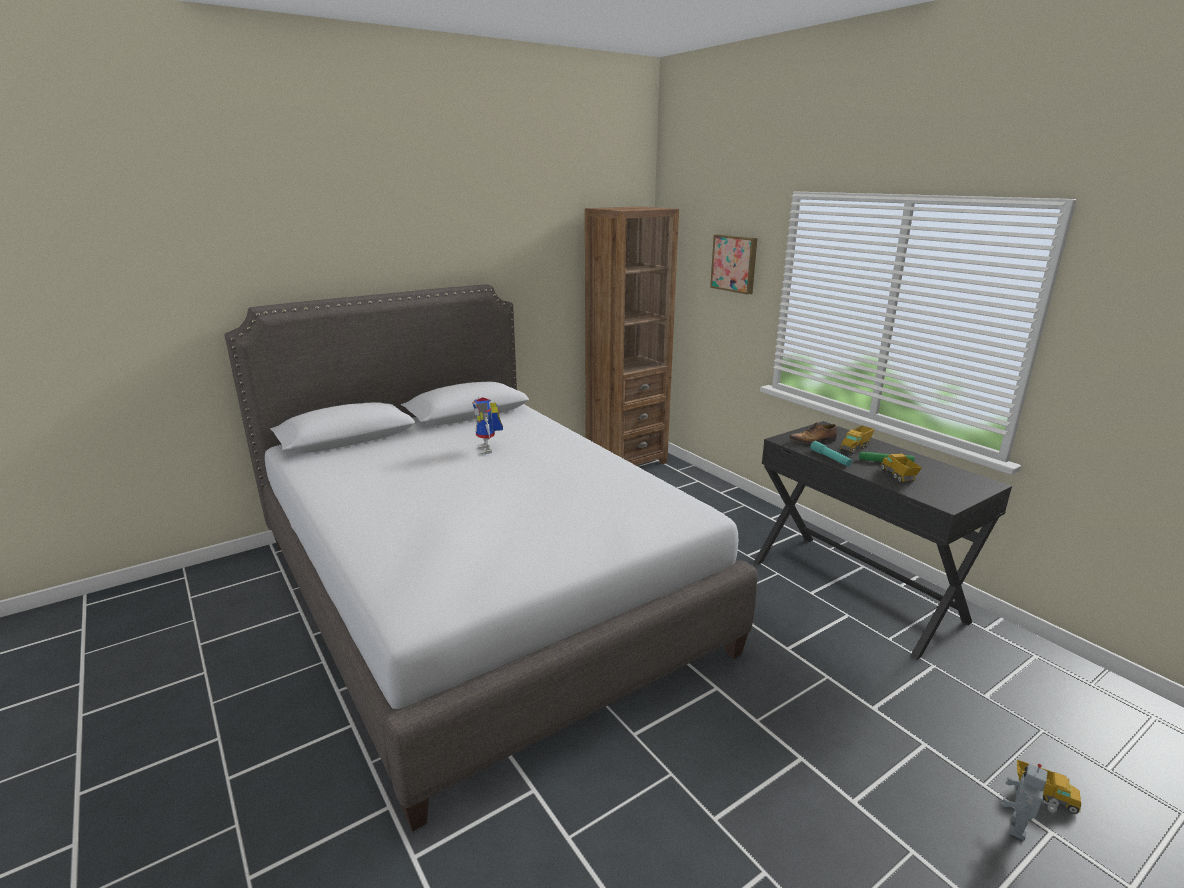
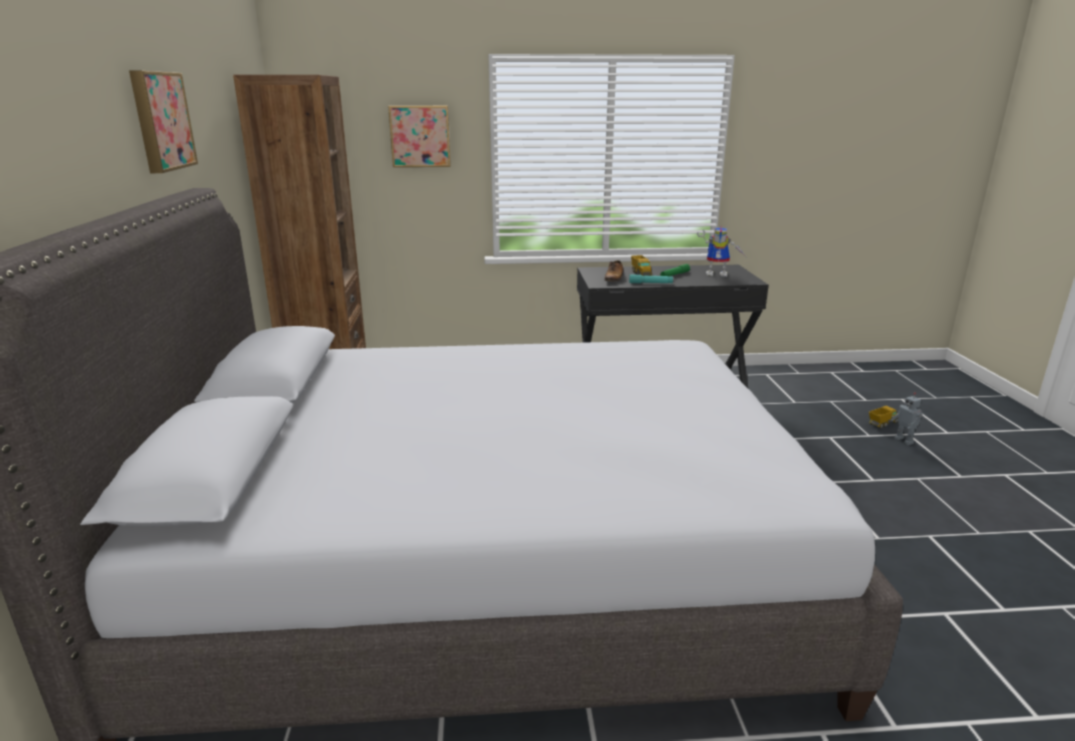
camera: 60 degrees left, 0 degrees up
(467, 242) = (160, 121): none -> picture
(489, 450) = (425, 391): toy robot -> toy robot (718, 274)
(898, 476) = (701, 278): toy truck -> none

